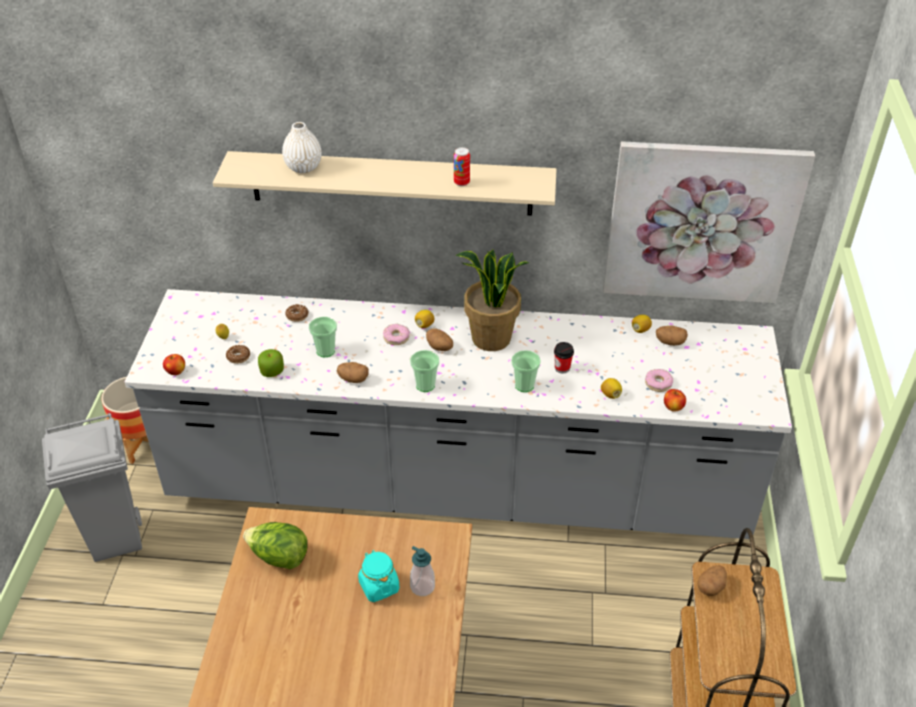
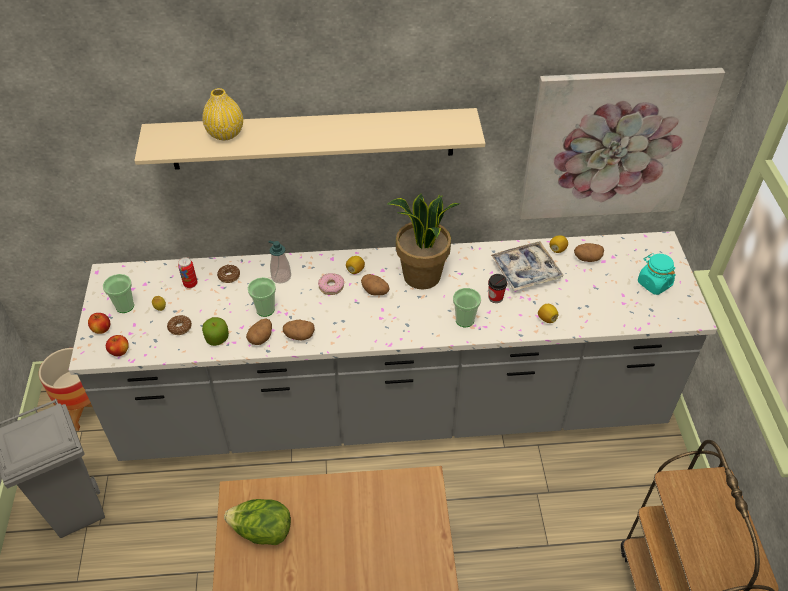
camera: 10 degrees left, 5 degrees up
(303, 167) = (225, 134): white vase -> yellow vase
(379, 586) = (367, 547): turquoise jar -> turquoise jar (654, 284)
(422, 586) = (410, 540): soap dispenser -> soap dispenser (281, 277)
(425, 385) = (370, 333): cup -> cup (125, 306)
(461, 182) = (389, 133): can -> can (190, 284)
(601, 346) = (526, 271): none -> tray
(658, 383) = (587, 301): donut -> none
(673, 407) = (607, 324): apple -> apple (102, 329)
(711, 587) = (677, 496): potato -> potato (261, 338)

